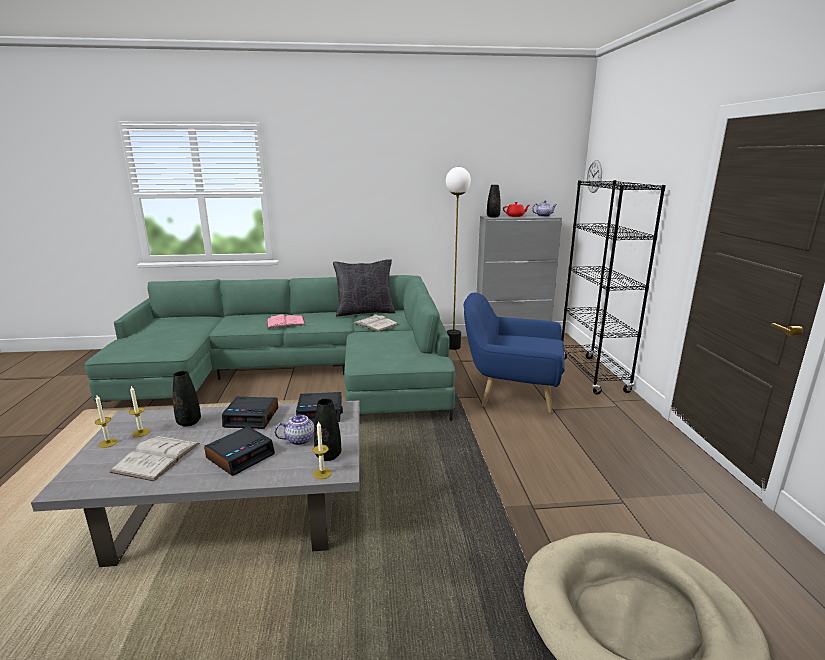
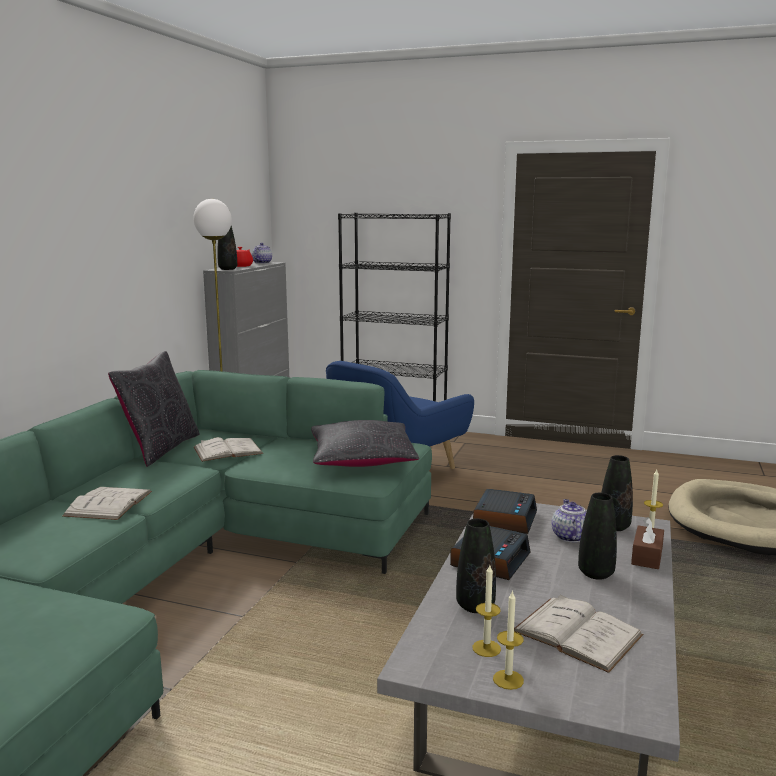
camera: 65 degrees left, 5 degrees down
(241, 456) = (596, 573): alarm clock -> black vase
(277, 474) = (647, 556): none -> brown tissue box
(285, 322) = (108, 503): pink book -> white book
(391, 355) = (362, 460): none -> black pillow
(594, 176) = (299, 210): wall clock -> none

